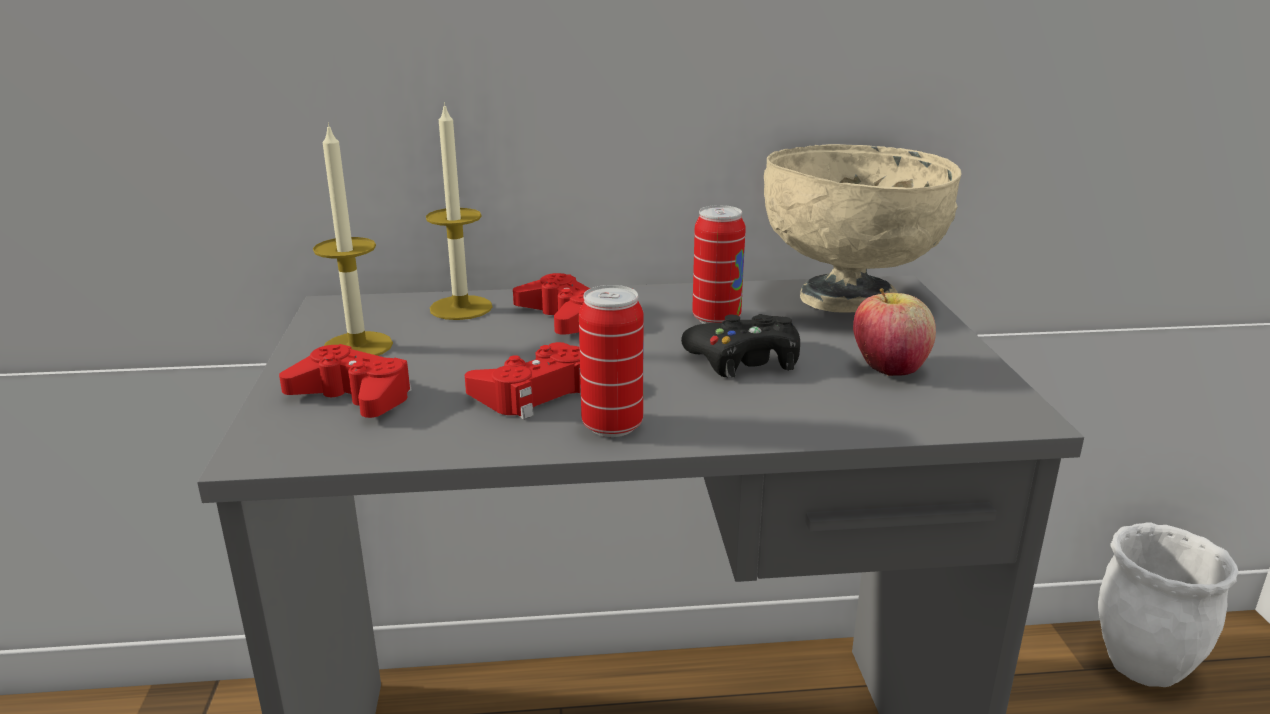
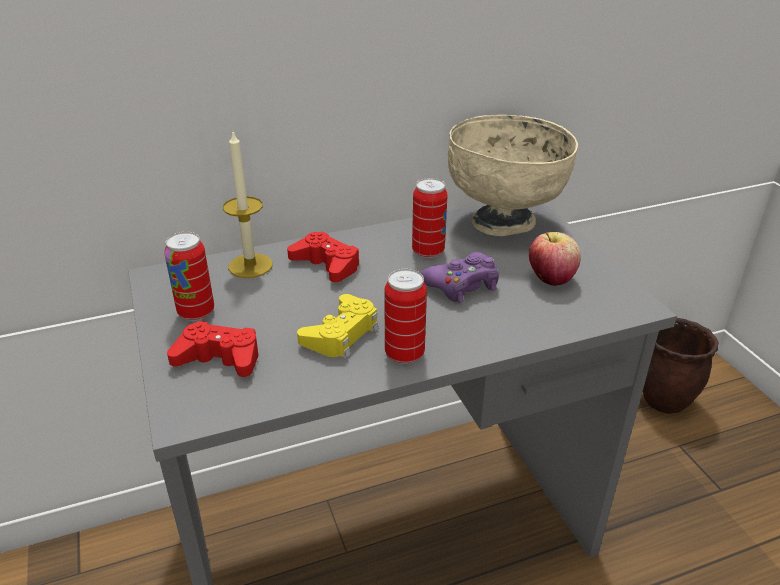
camera: 15 degrees left, 10 degrees up
(357, 346) = (196, 312): candle -> can
(535, 392) = (341, 334): red game controller -> yellow game controller
(745, 360) = (462, 285): black game controller -> purple game controller
(1144, 665) = (664, 400): white planter -> brown planter

